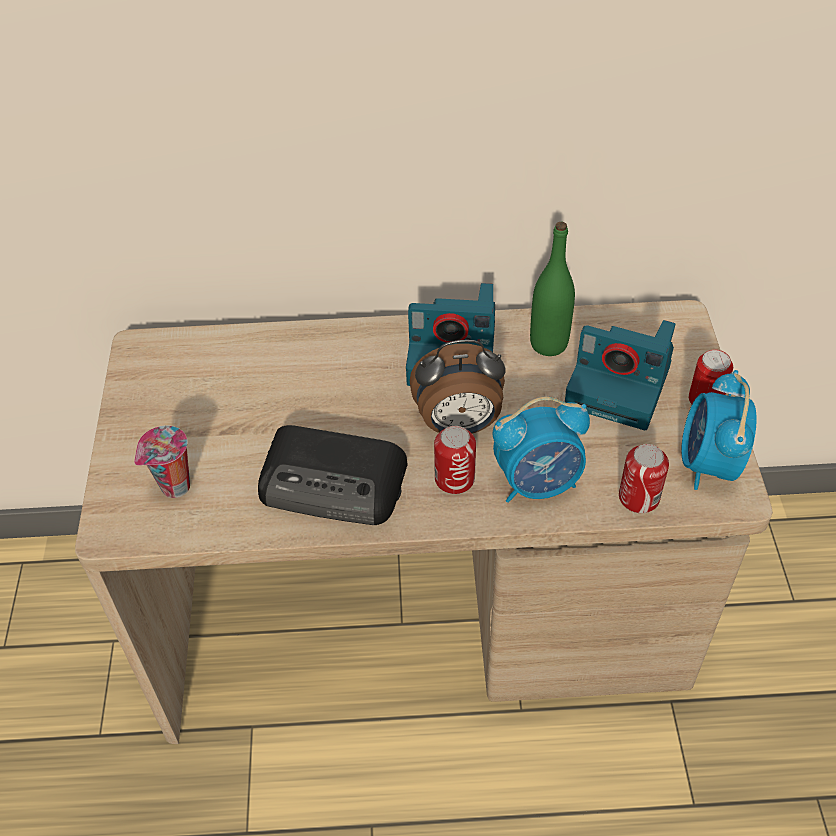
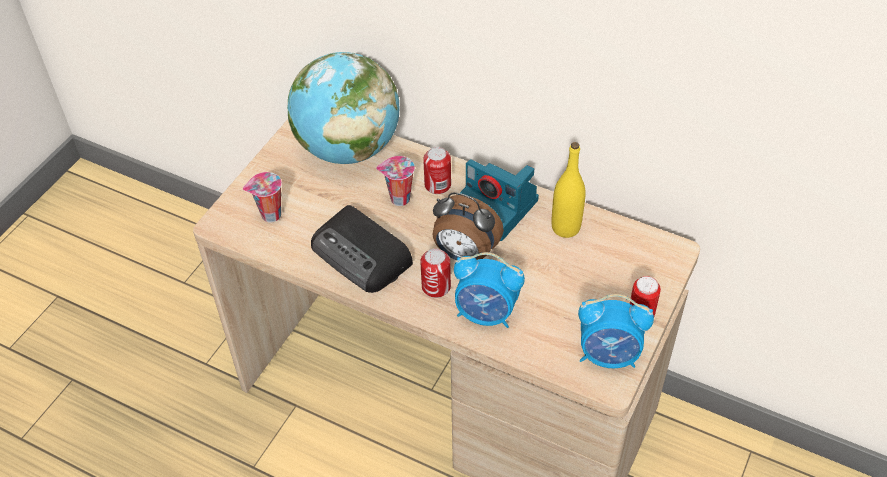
camera: 30 degrees right, 0 degrees up
(218, 361) = (348, 148): none -> globe
(329, 395) = (398, 199): none -> cup
(548, 344) = (565, 228): green bottle -> yellow bottle
(620, 386) = (592, 277): camera -> none
(639, 497) = (544, 354): can -> can (437, 185)
(708, 464) = (609, 355): alarm clock -> alarm clock turned 120 degrees counterclockwise

